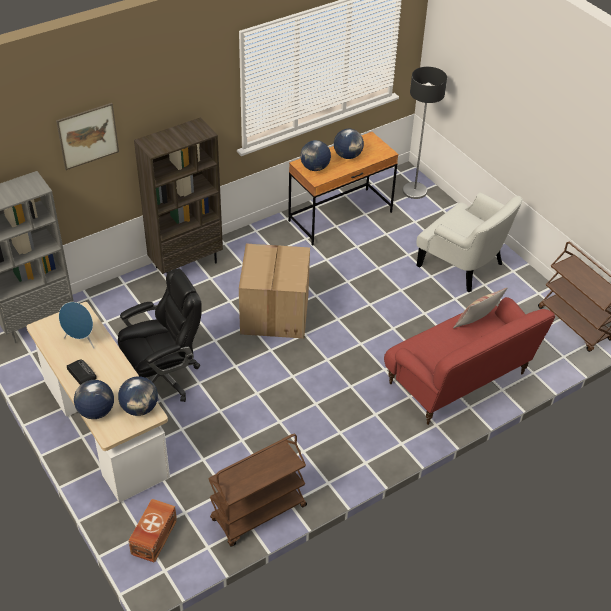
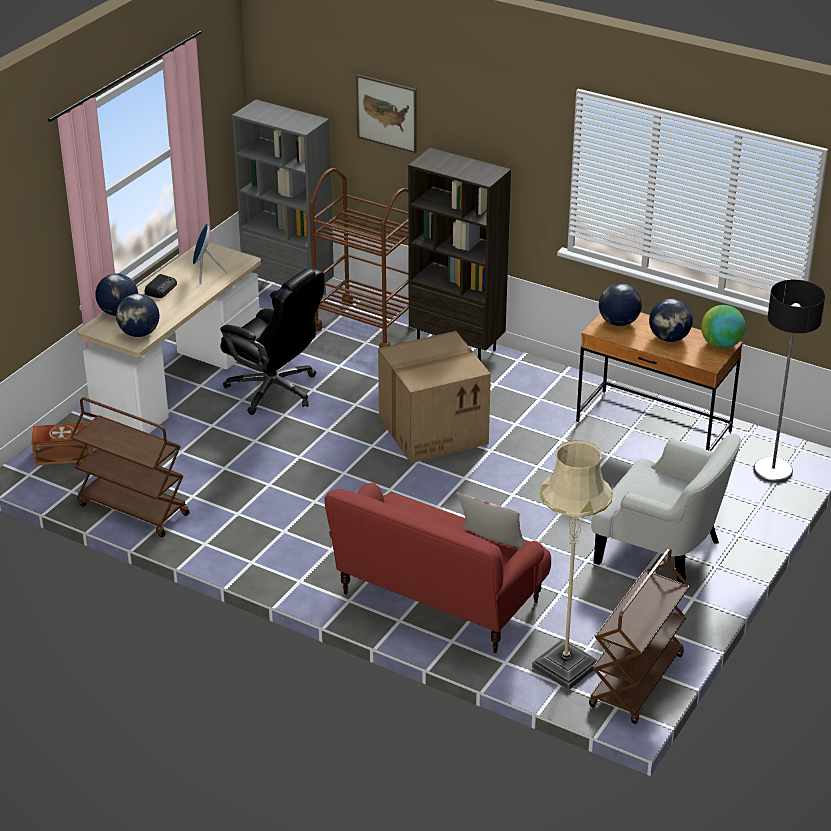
camera: 65 degrees right, 10 degrees down
(121, 299) = (366, 326): none -> brown cart
(369, 140) = (721, 345): none -> globe
(463, 264) = (662, 551): white armchair -> white armchair turned 75 degrees counterclockwise
(549, 348) = (565, 666): none -> beige floor lamp

